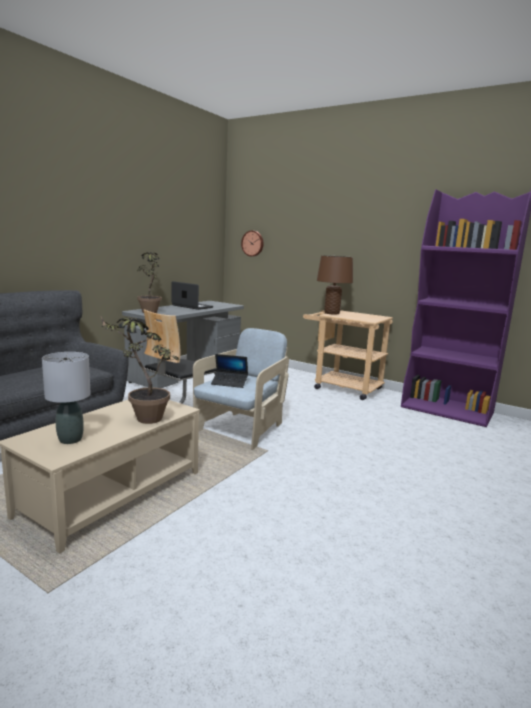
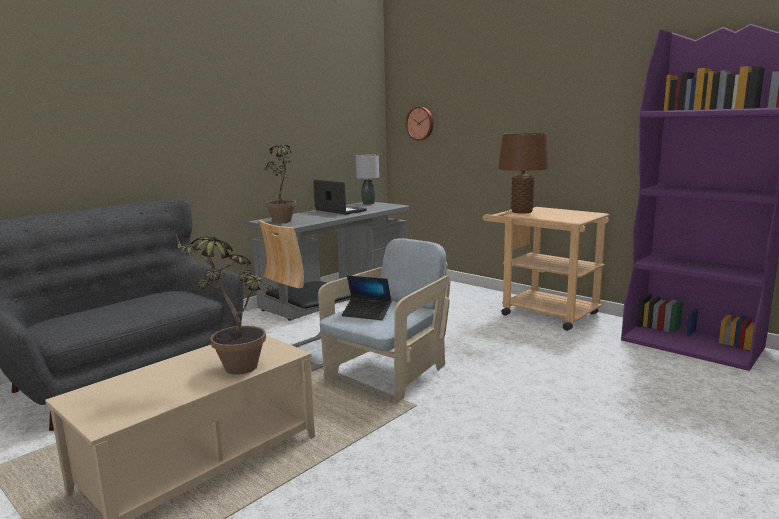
camera: 10 degrees right, 0 degrees up
(71, 439) = (132, 397): grey table lamp -> grey table lamp (368, 203)

